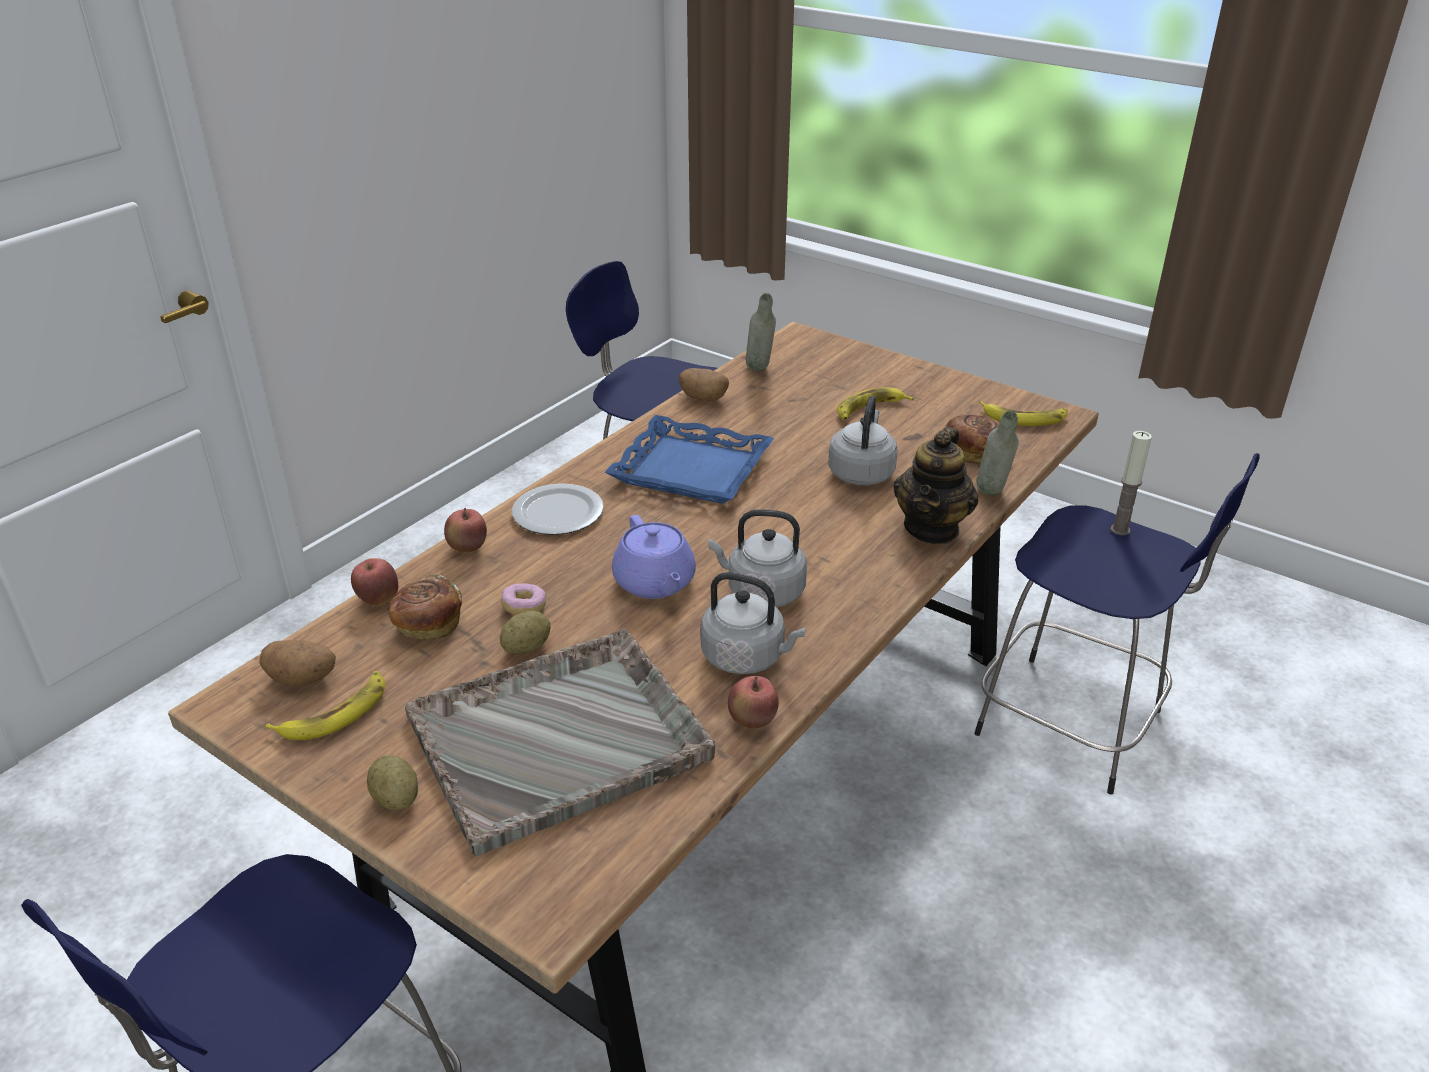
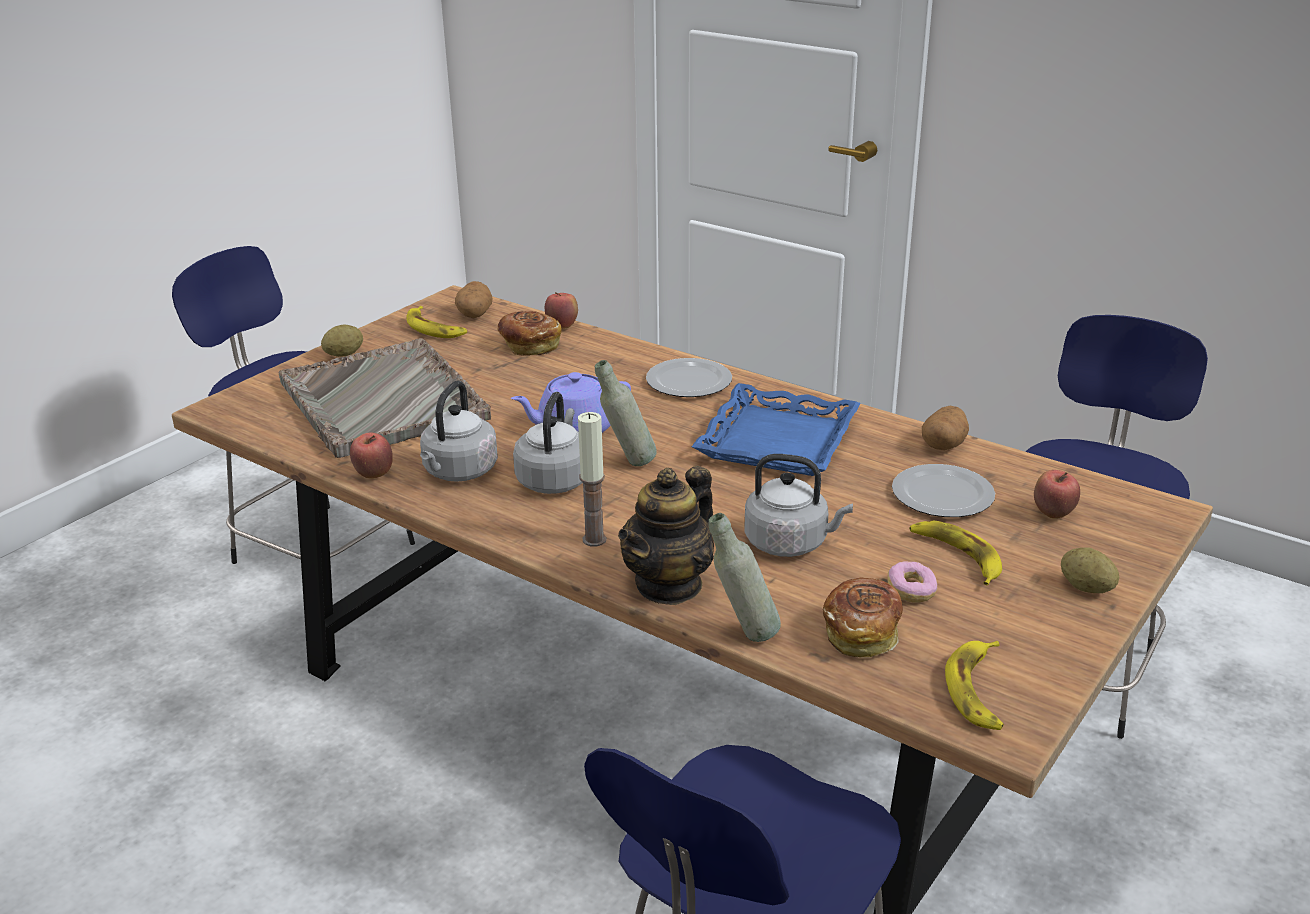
camera: 90 degrees right, 5 degrees down
(468, 549) = (631, 350): apple -> apple (1052, 514)
(524, 607) = (545, 378): donut -> donut (911, 591)
(527, 648) = (492, 382): potato -> potato (1086, 588)
(760, 372) = (1030, 479): grey bottle -> grey bottle (627, 464)
(785, 407) = (941, 496): none -> plate
(932, 528) = (669, 585): teapot -> teapot turned 75 degrees counterclockwise
(1120, 530) = (834, 867): candle -> candle (594, 540)

